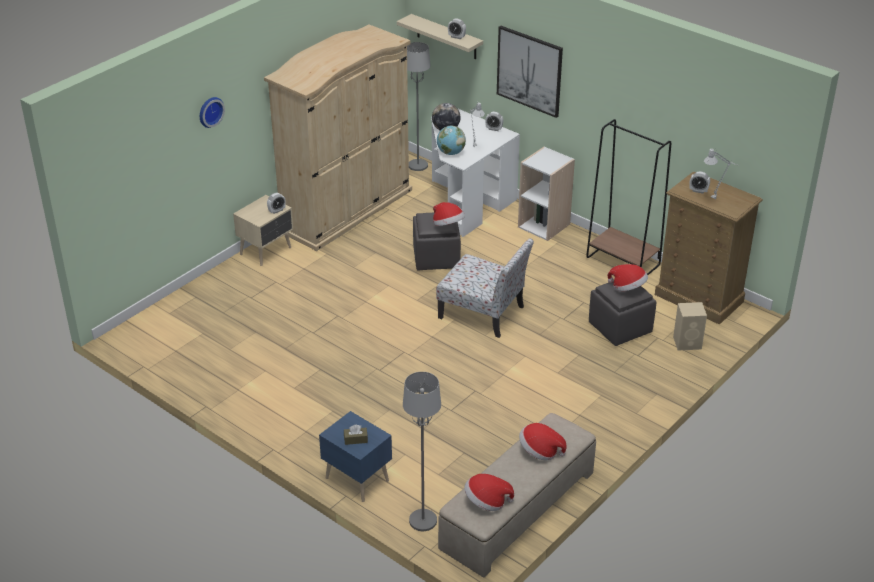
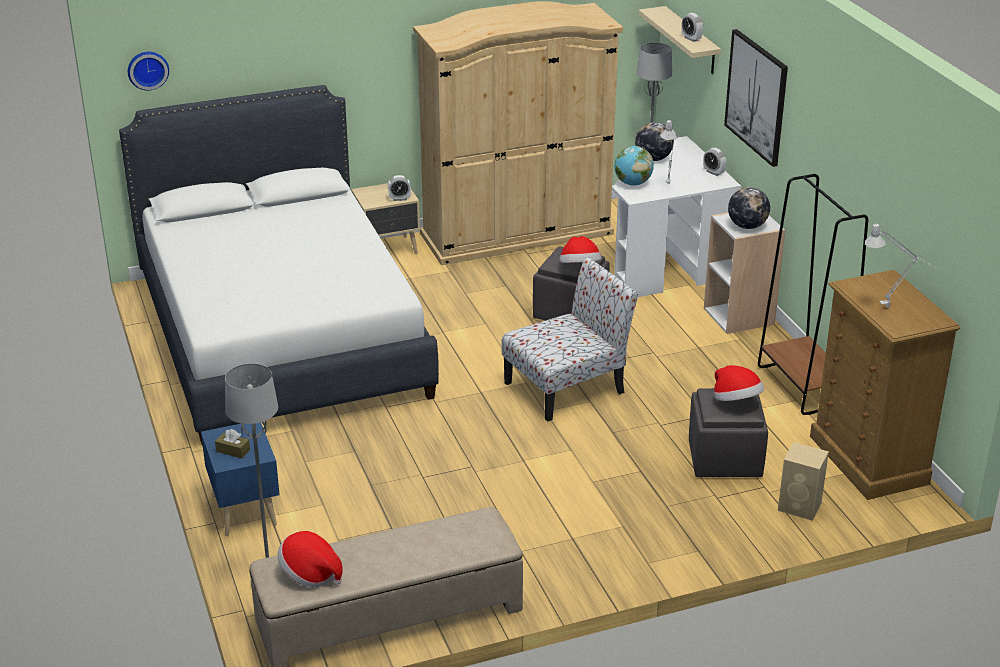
camera: 30 degrees right, 5 degrees down
(209, 111) = (326, 47): wall clock -> wall clock (147, 69)
(256, 343) = (282, 336): none -> white bed
(483, 313) = (567, 387): chair -> chair turned 90 degrees counterclockwise
(540, 451) = (432, 543): hat -> none
(550, 163) = (747, 226): none -> globe
(698, 191) = (874, 292): alarm clock -> none

